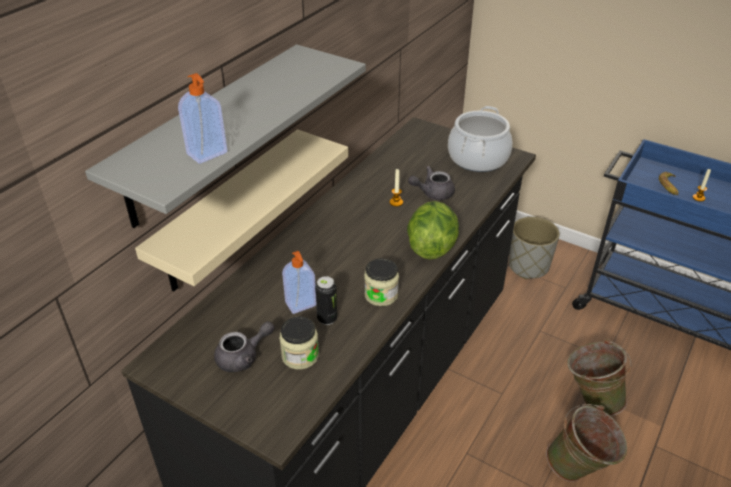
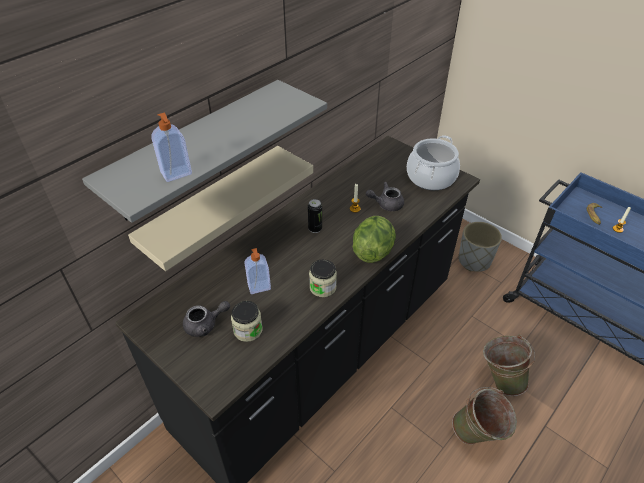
camera: 10 degrees right, 5 degrees up
(327, 319) = (276, 302): can -> can (315, 229)

